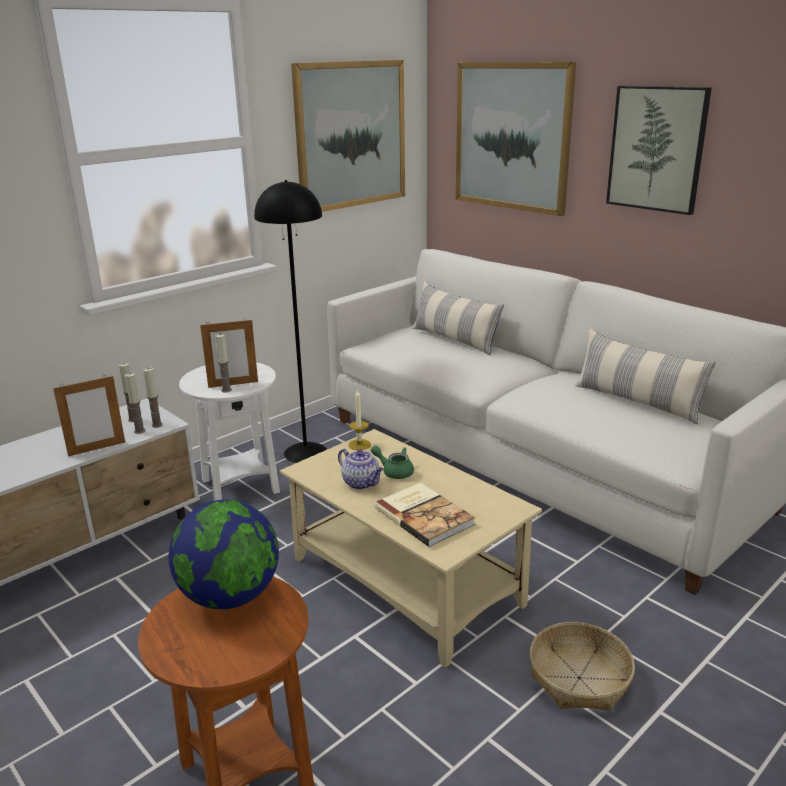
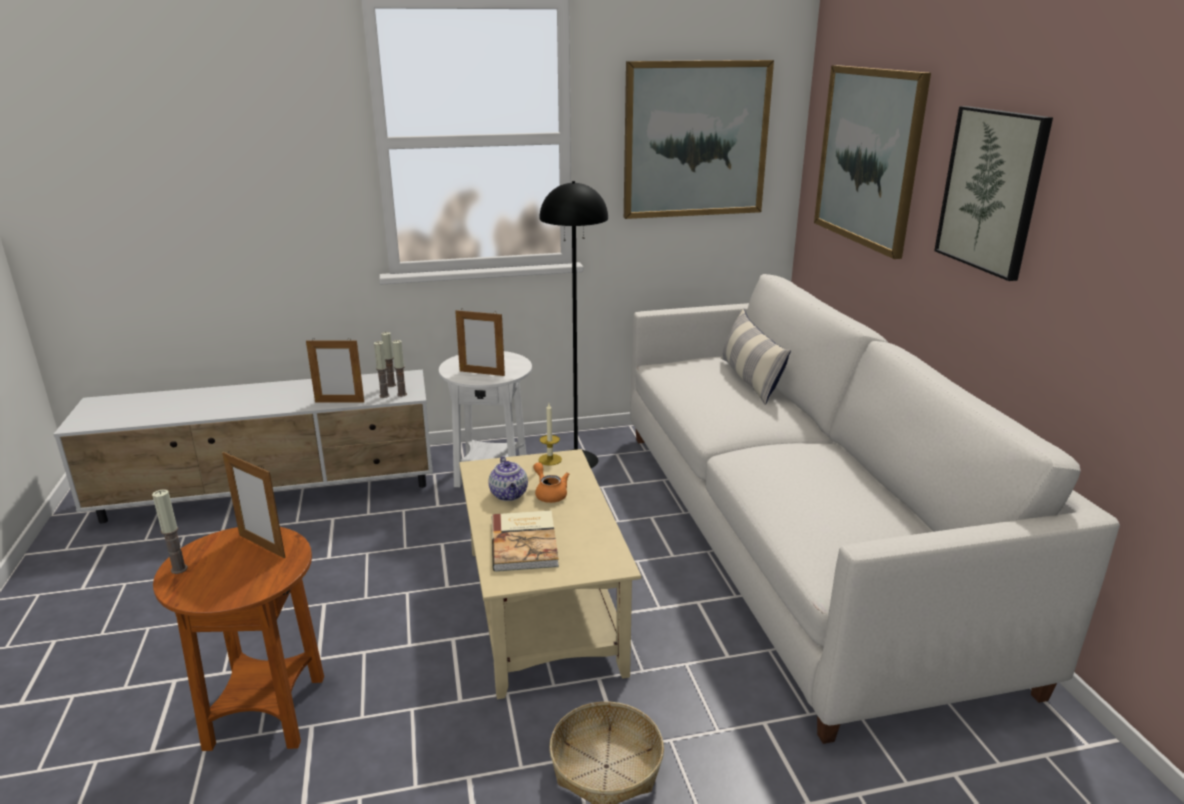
camera: 30 degrees right, 0 degrees up
(226, 390) = (470, 377): candle -> candle (179, 569)
(229, 596) = (262, 546): globe -> picture frame
(394, 471) = (549, 494): green teapot -> orange teapot
(636, 402) = (865, 498): pillow -> none

